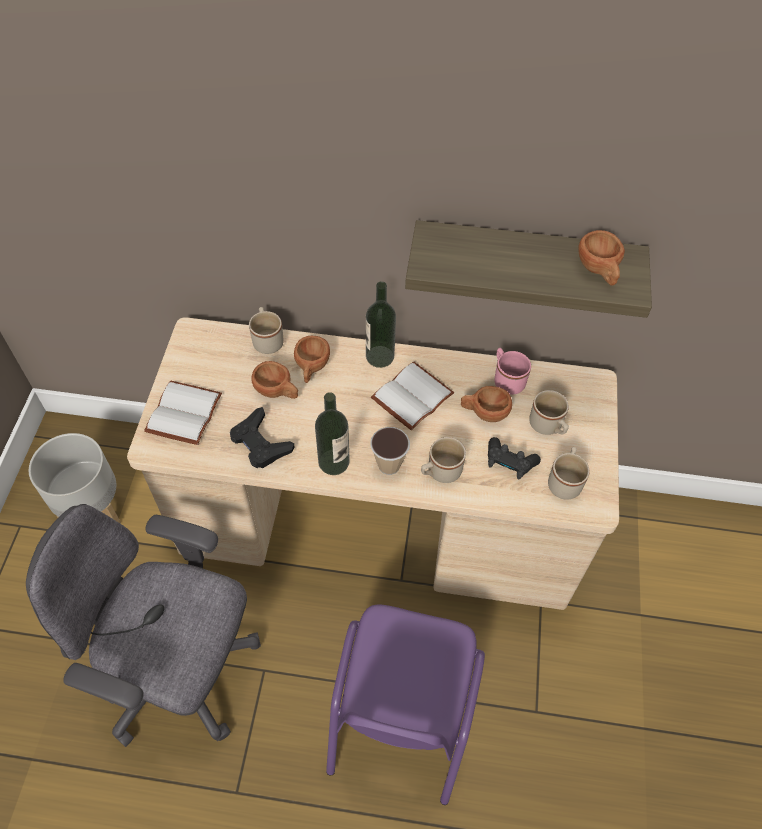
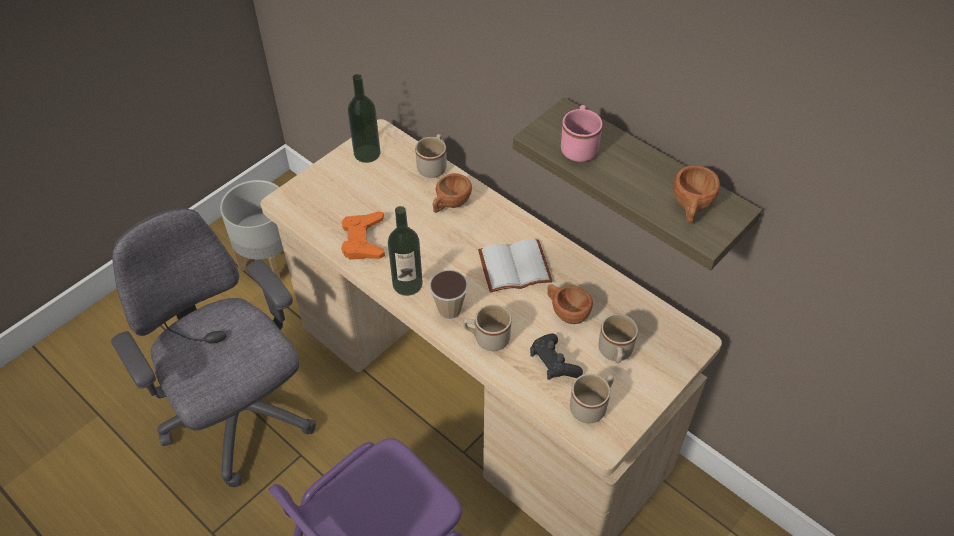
camera: 35 degrees right, 5 degrees down
(182, 412) = (325, 188): white book -> none
(260, 443) = (363, 240): black game controller -> orange game controller
(277, 391) = (408, 208): brown cup -> none
(380, 356) = (514, 222): bottle -> bottle (367, 153)
(506, 379) = (610, 295): pink mug -> pink mug (579, 146)

